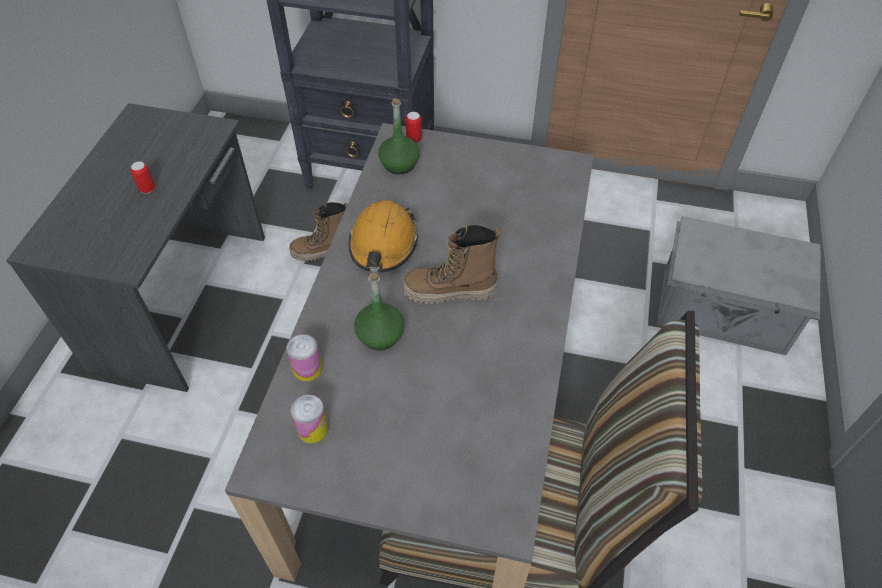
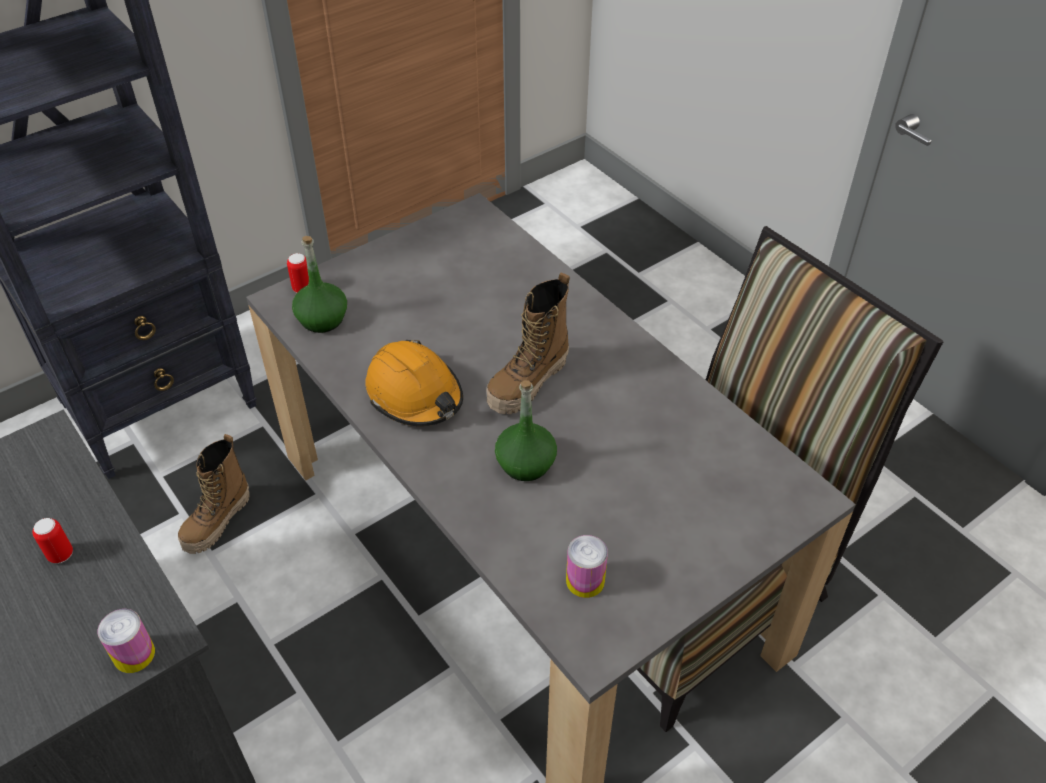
camera: 50 degrees left, 5 degrees down
(307, 368) = (507, 544): can -> can (134, 654)
(723, 312) = (633, 286): grey storage box -> none

